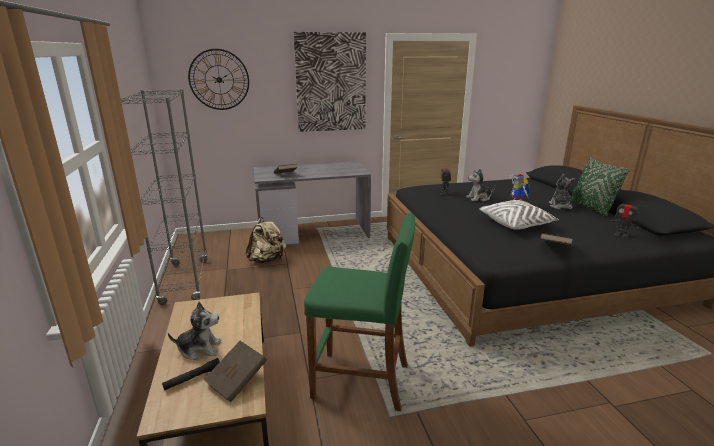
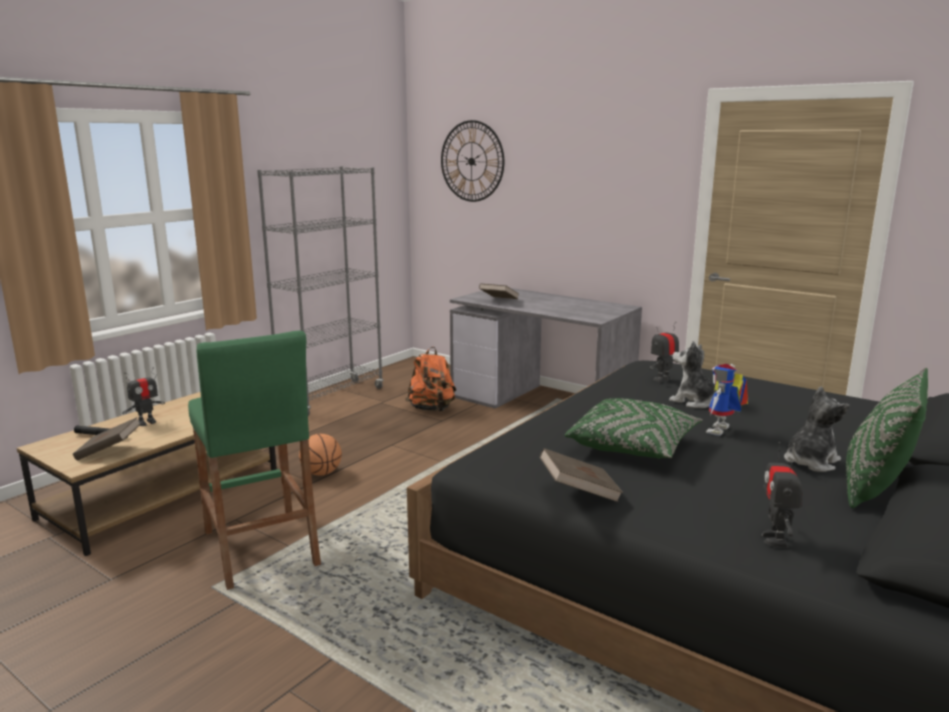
camera: 50 degrees right, 5 degrees down
(199, 349) = (146, 422): plush toy -> toy robot
(267, 260) = (432, 409): beige backpack -> orange backpack
(293, 325) = (321, 473): none -> basketball
(331, 83) = (611, 172): picture -> none
(516, 223) = (633, 446): white pillow -> green pillow

